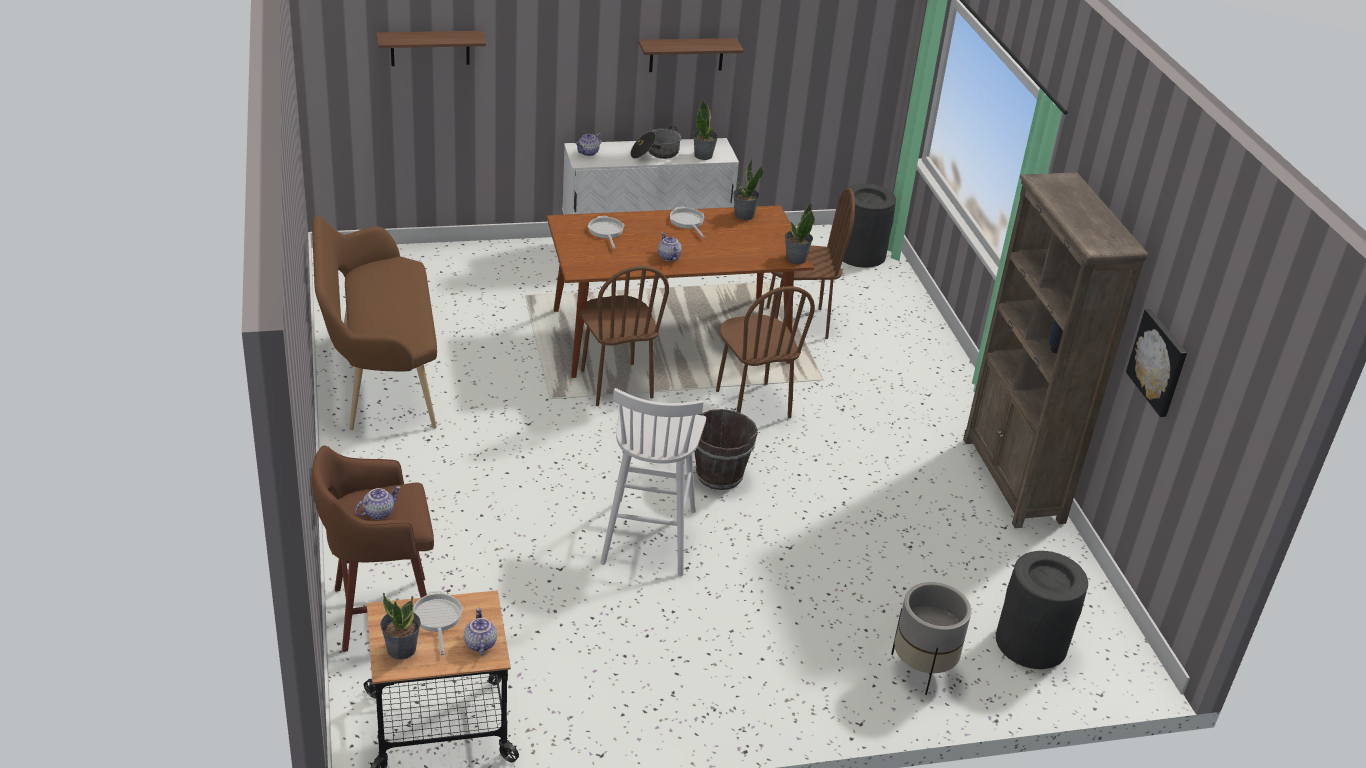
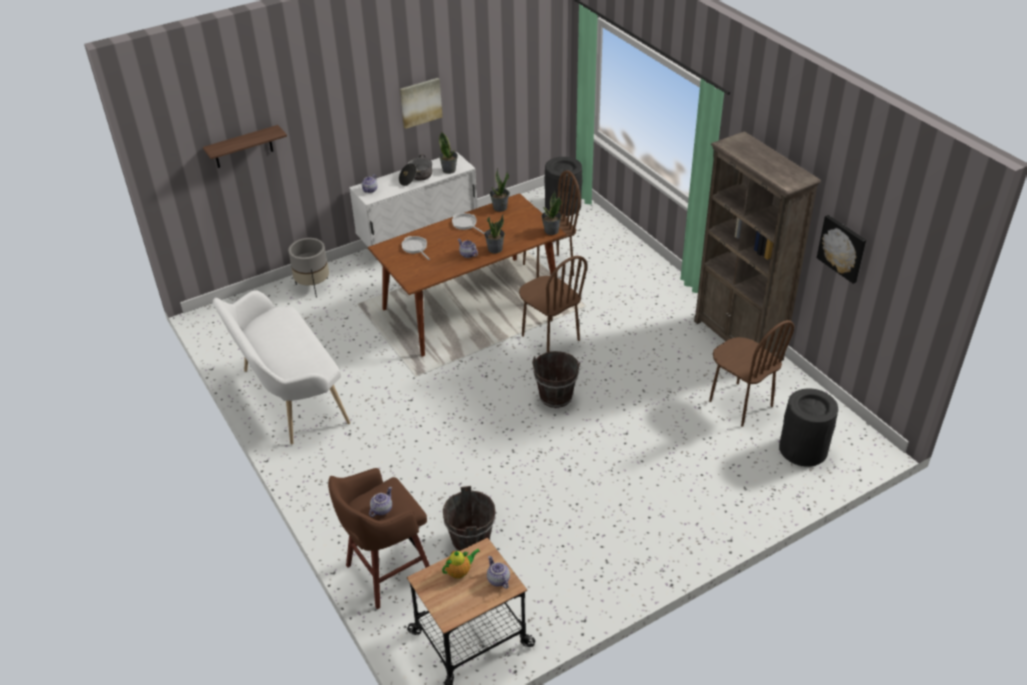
camera: 15 degrees left, 5 degrees up
(378, 376) = (288, 397): brown bench -> white bench
(401, 648) = (449, 602): potted plant -> potted plant (495, 249)
(437, 618) = (460, 571): frying pan -> teapot
(508, 612) = (471, 541): none -> brown bucket
(616, 384) = (454, 352): brown chair -> brown chair (740, 404)
(649, 535) = (533, 455): white stool -> none
(686, 54) = (420, 102): shelf -> picture
(922, 669) = (748, 489): grey planter -> grey planter (313, 286)

